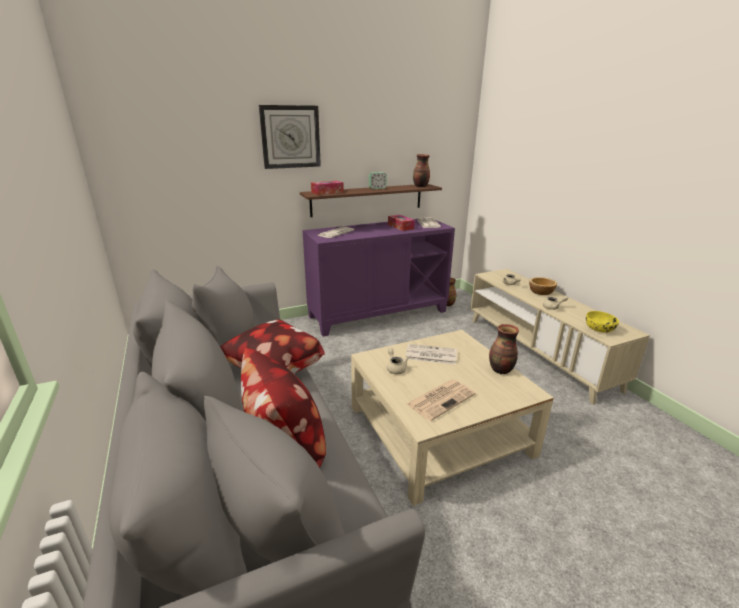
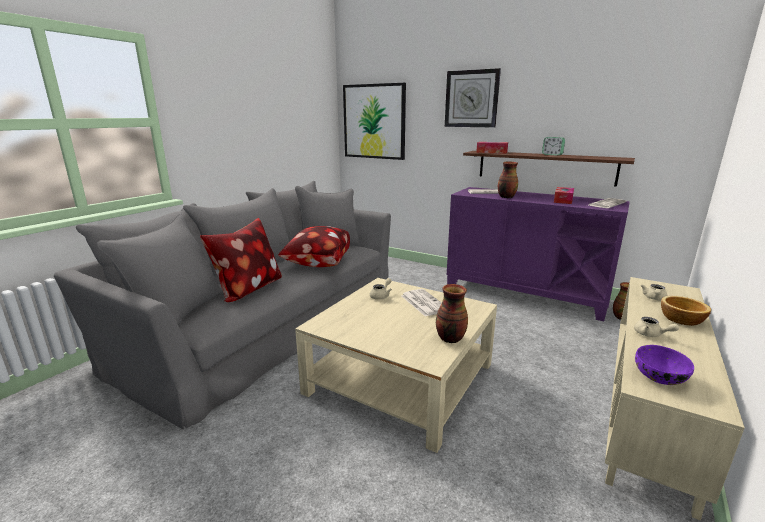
camera: 55 degrees right, 5 degrees down
(157, 168) = (374, 122): none -> picture
(420, 186) = (610, 158): vase -> vase (506, 197)
(441, 399) = (361, 323): newspaper -> none
(599, 329) = (659, 377): yellow bowl -> purple bowl

